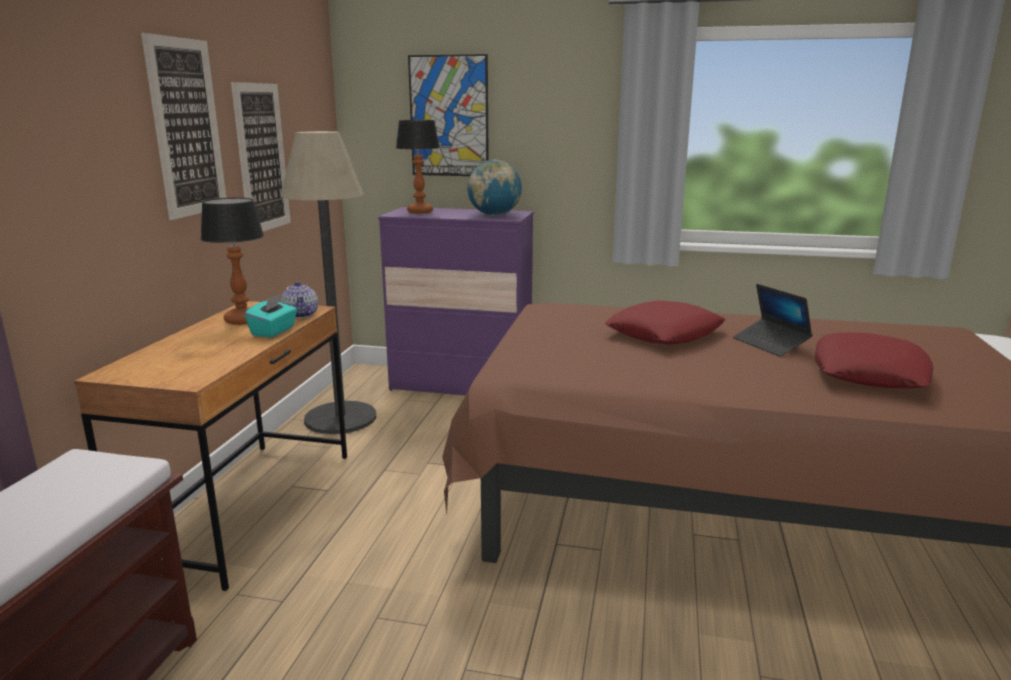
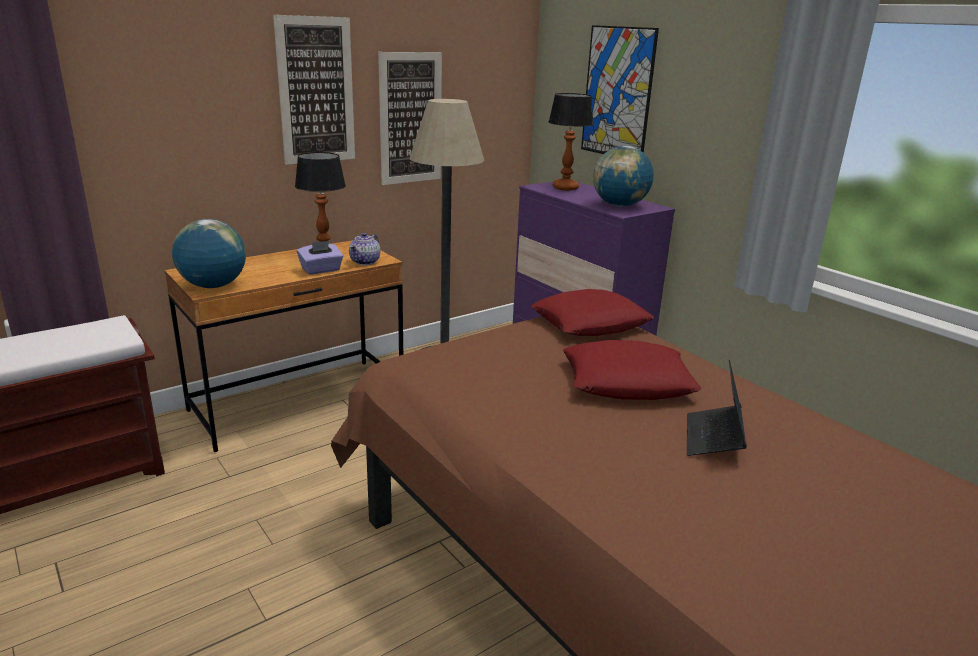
camera: 40 degrees right, 5 degrees up
(186, 374) = (213, 286): none -> globe
(274, 331) = (321, 270): turquoise tissue box -> purple tissue box
(869, 372) = (750, 521): red pillow -> red pillow (590, 323)

